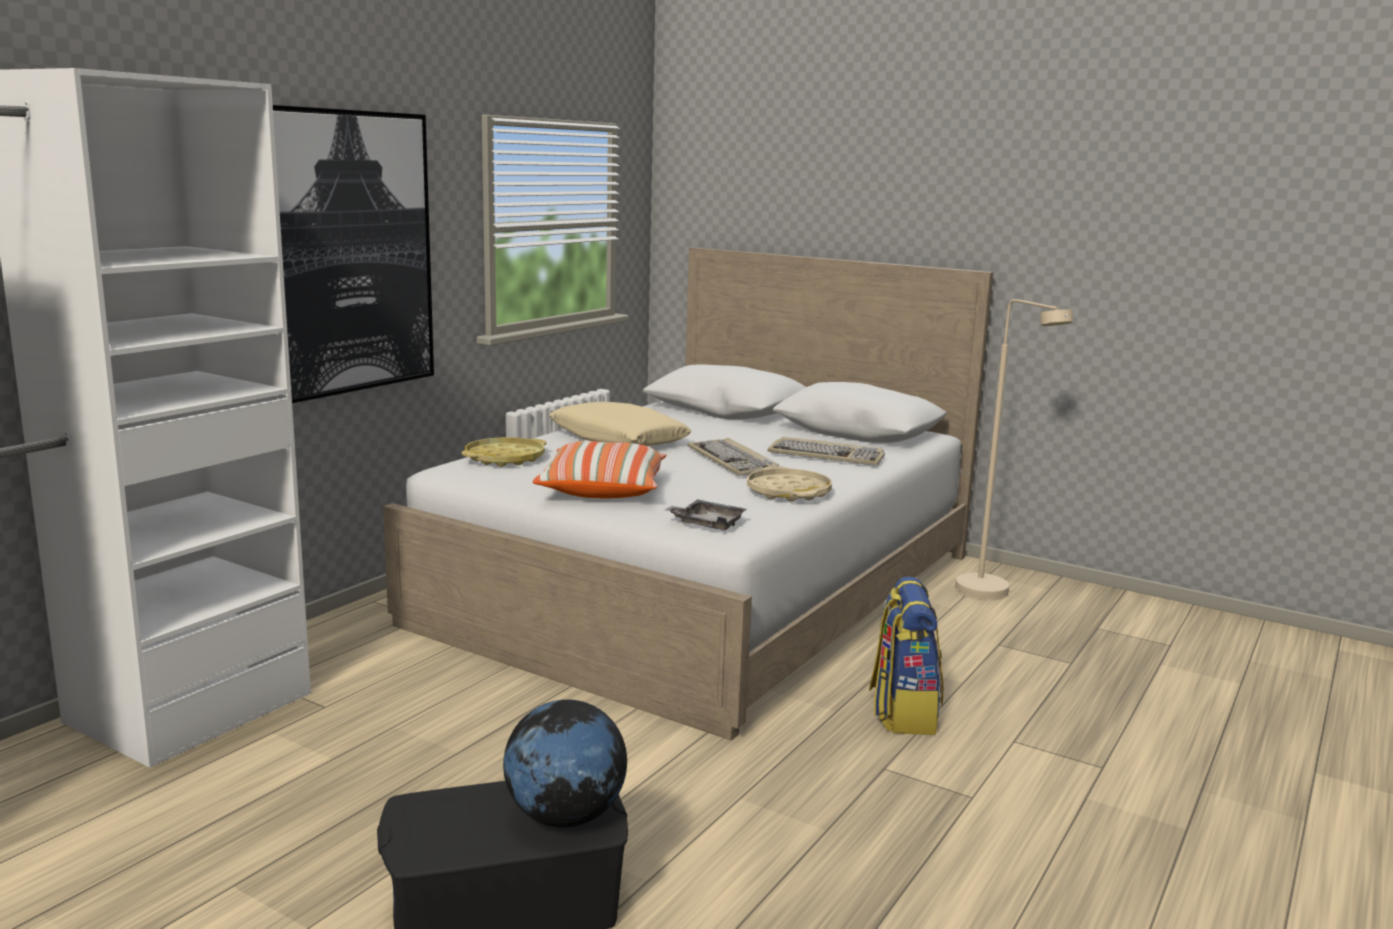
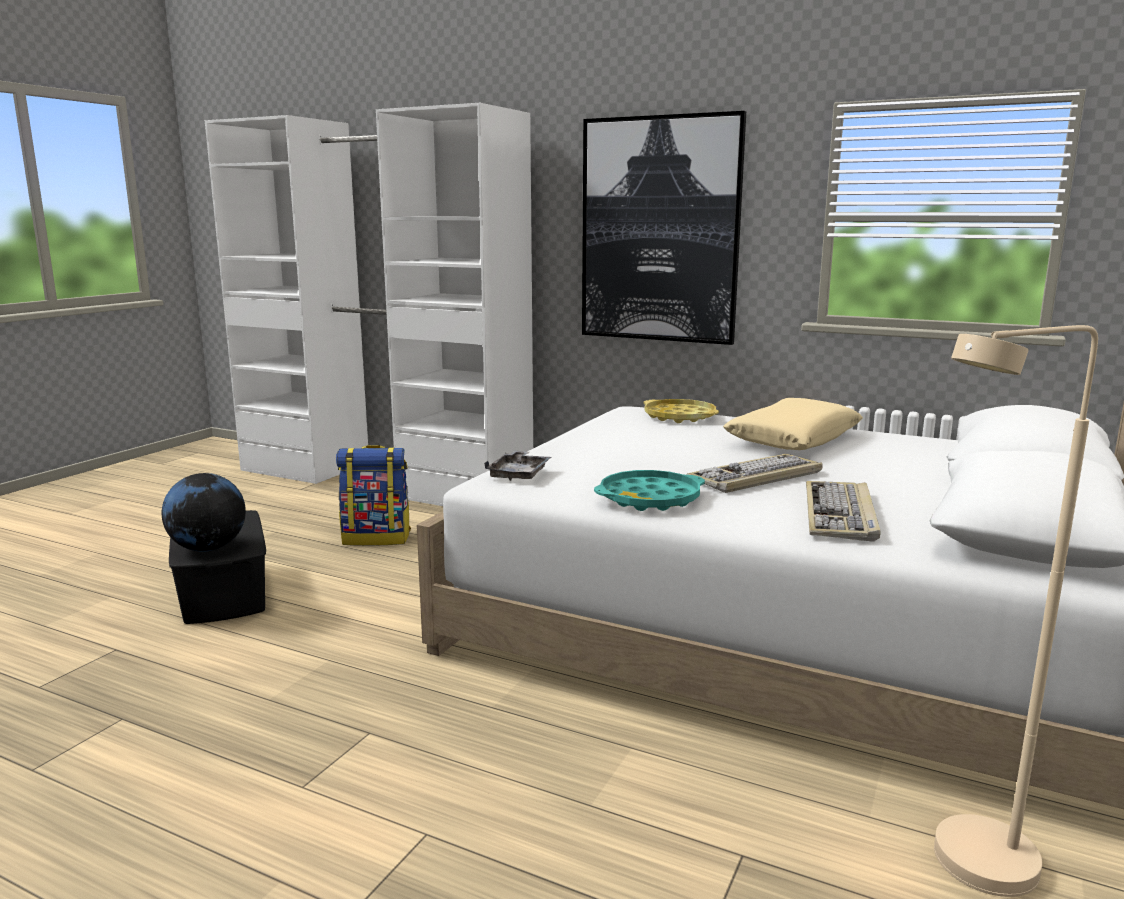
camera: 85 degrees right, 0 degrees up
(602, 490) = (606, 443): pillow -> none
(788, 492) = (650, 499): beige tray -> turquoise tray
(902, 713) = (493, 750): backpack -> backpack (377, 538)

